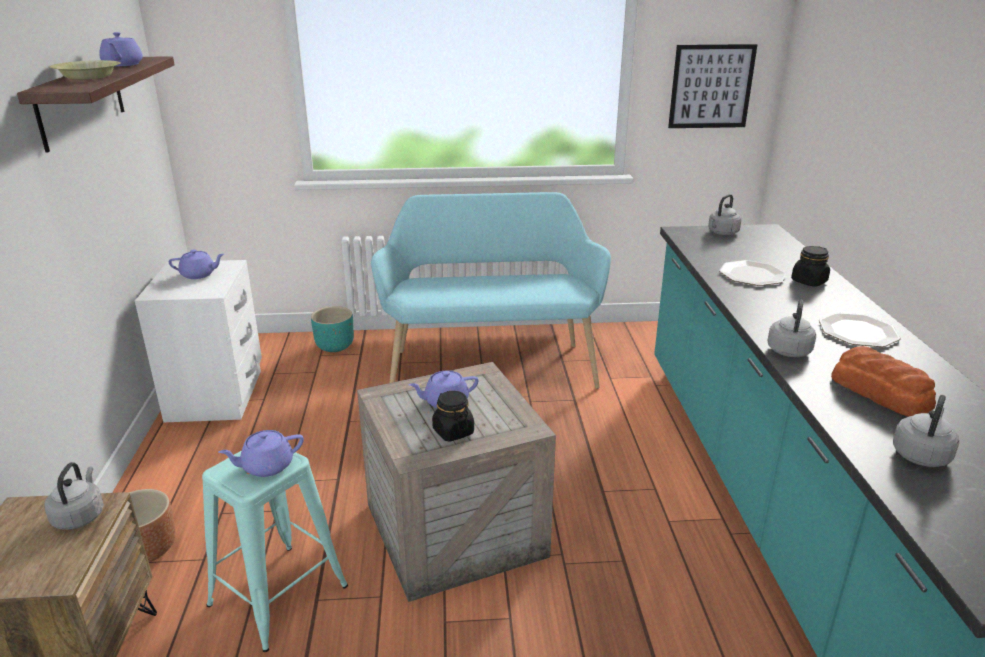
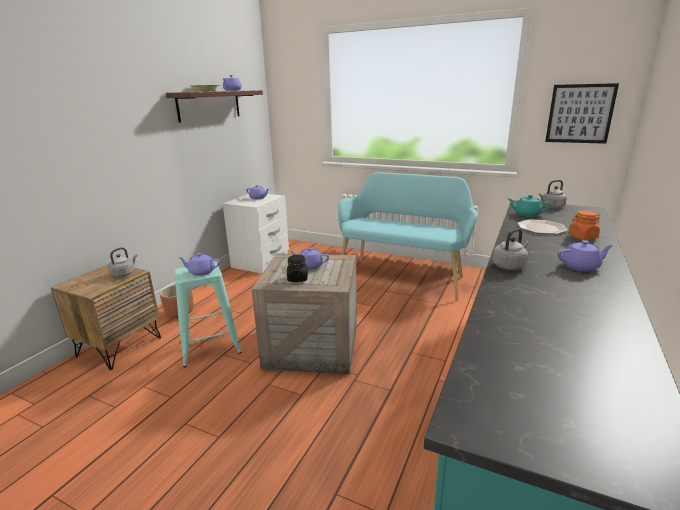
camera: 30 degrees right, 5 degrees down
(334, 346) = (331, 252): turquoise planter -> none
(709, 252) = (526, 214): none -> turquoise teapot
(808, 281) = (582, 237): black jar -> orange jar
(857, 331) = (581, 266): plate -> purple teapot
(881, 393) = (548, 300): bread -> none
(921, 454) = (528, 337): grey kettle -> none

